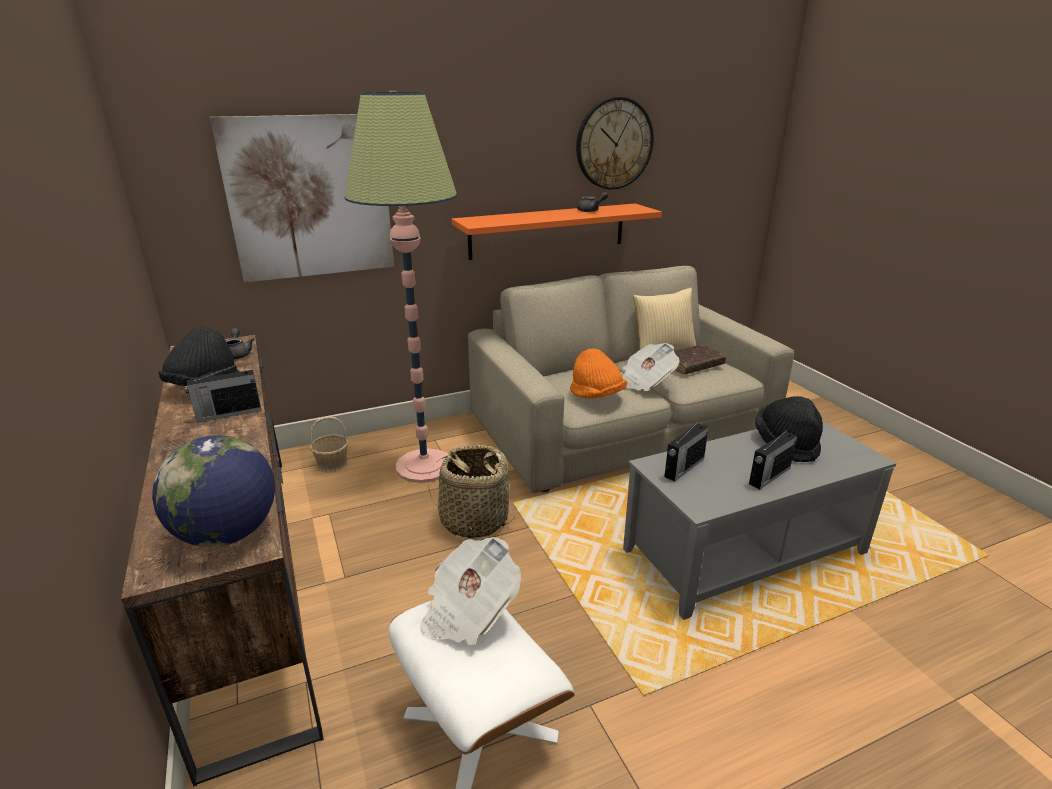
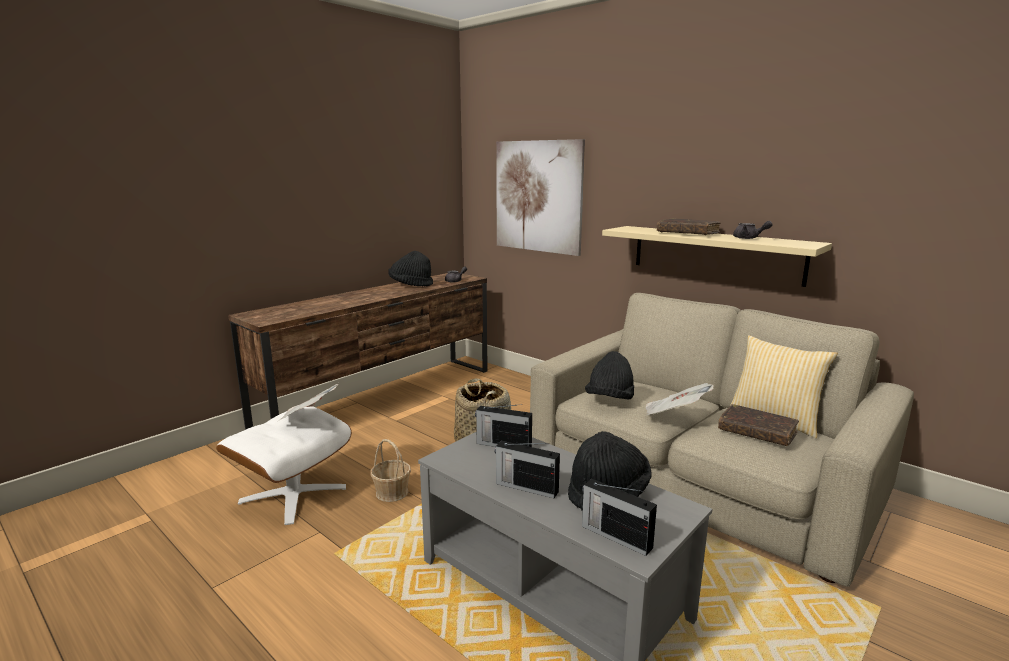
camera: 65 degrees right, 10 degrees down
(228, 413) = (384, 294): radio -> radio (615, 536)
(228, 534) = (274, 316): globe -> none
(332, 464) = (500, 383): basket -> basket (392, 492)
(424, 466) = (529, 410): floor lamp -> none
(540, 215) = (687, 233): none -> brown book
(548, 231) = (715, 254): orange shelf -> beige shelf
(596, 396) = (610, 399): orange hat -> black hat
(614, 144) = (805, 171): wall clock -> none

